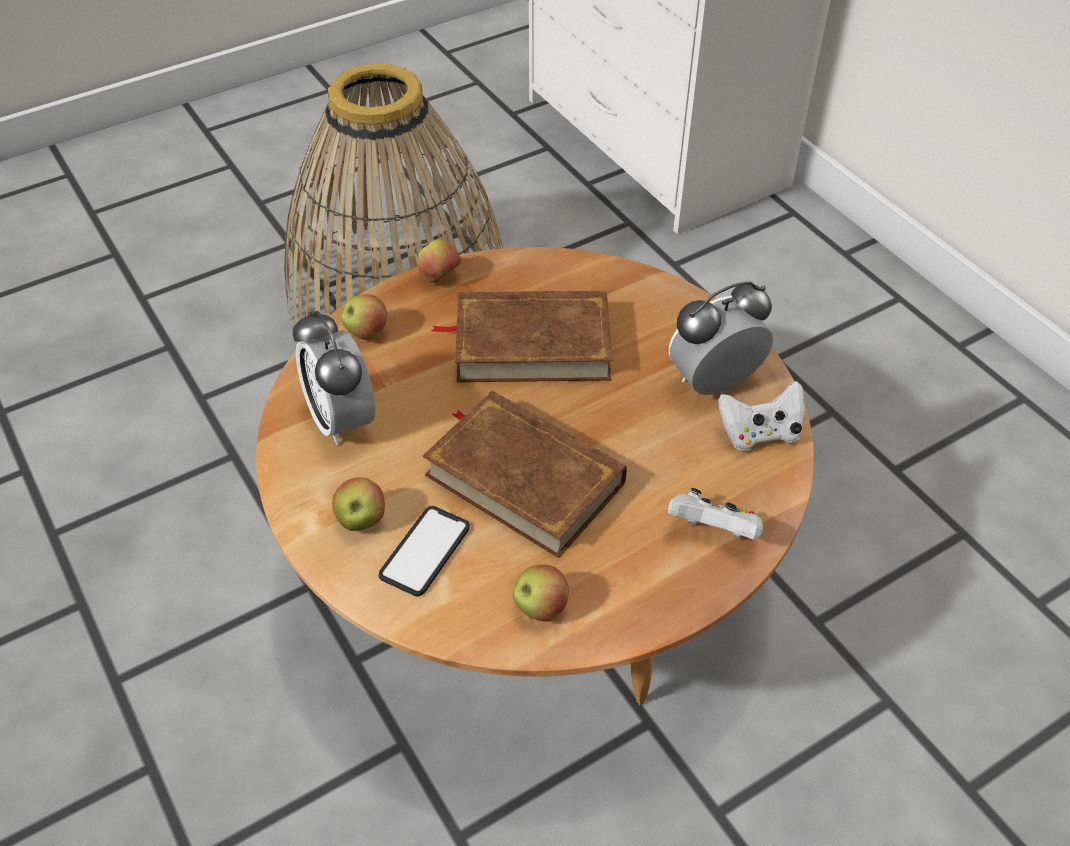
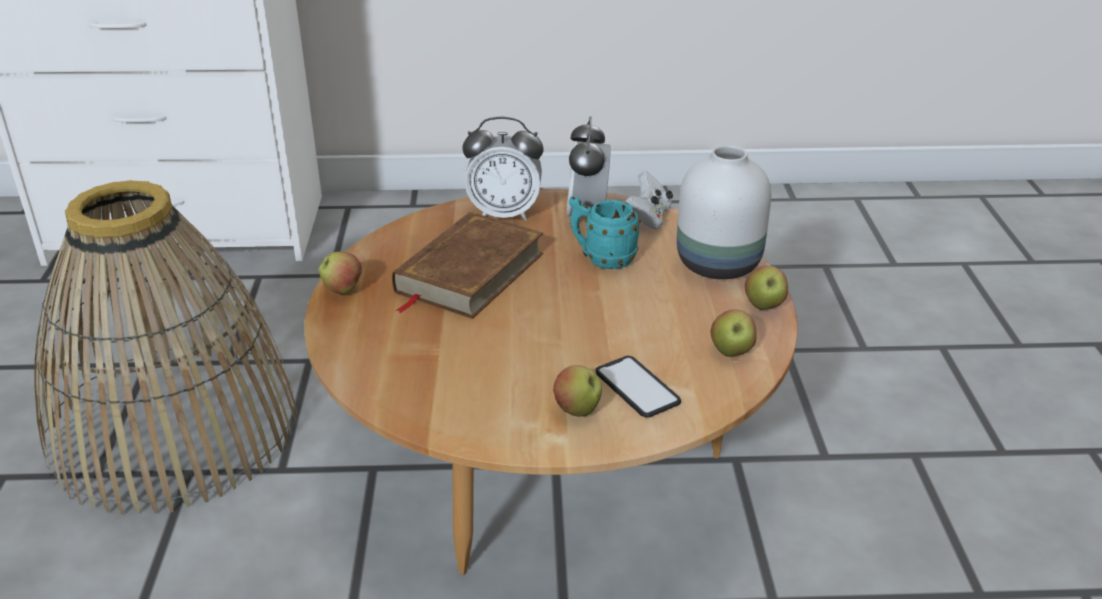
camera: 60 degrees left, 15 degrees down
(342, 420) = (453, 388): alarm clock -> alarm clock (504, 213)
(366, 333) = (364, 345): apple -> apple (764, 306)
(524, 478) = (603, 320): brown book -> none
(640, 429) = (602, 258): none -> turquoise mug
(713, 531) = (718, 263): white game controller -> white vase

